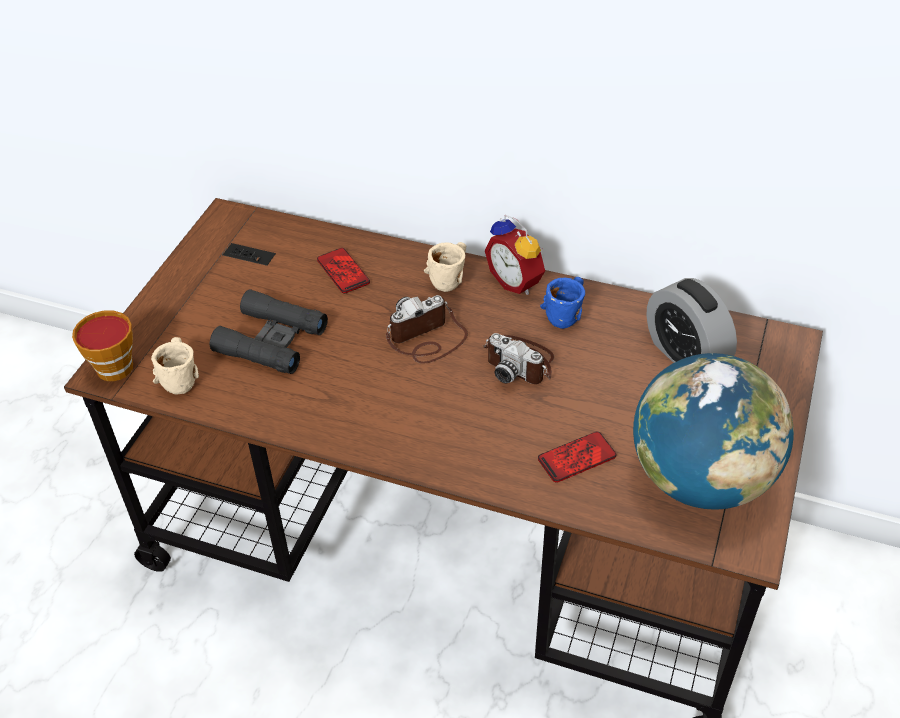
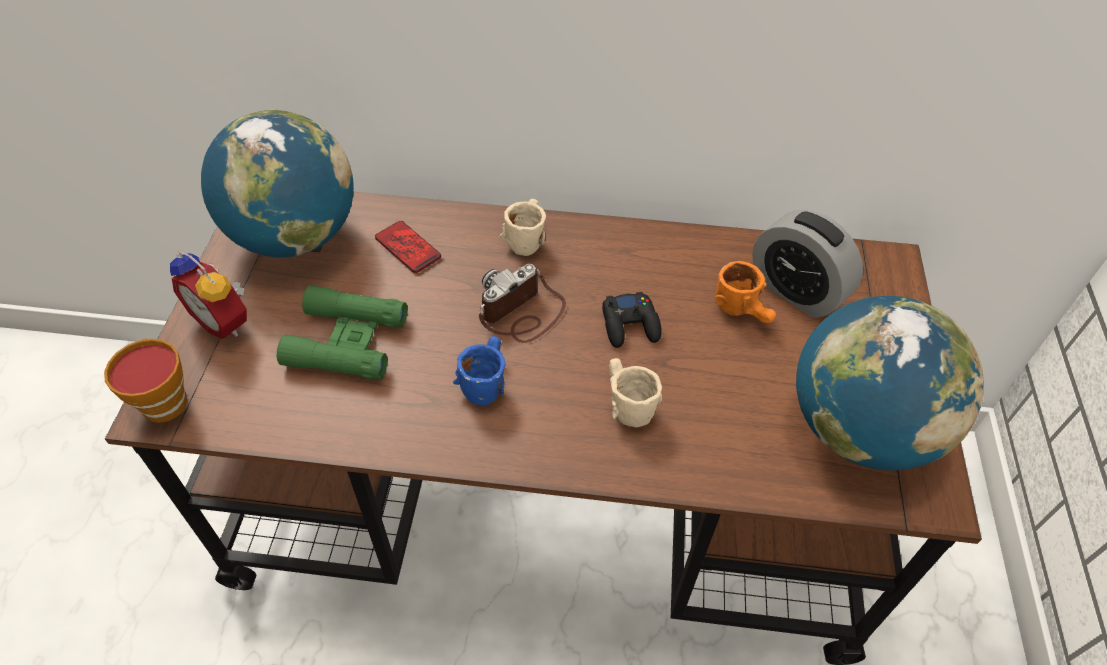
camera: 15 degrees left, 5 degrees up
(177, 375) = (244, 401): beige mug -> beige mug (624, 402)
(249, 250) = (295, 236): none -> globe
(271, 340) = (347, 341): black binoculars -> green binoculars
(517, 281) = (599, 234): alarm clock -> alarm clock (225, 320)
(520, 362) = (630, 325): camera -> black game controller
(565, 311) = (659, 259): blue mug -> blue mug (484, 379)
(577, 458) = (725, 427): phone -> none
(629, 365) = (744, 311): none -> orange mug

